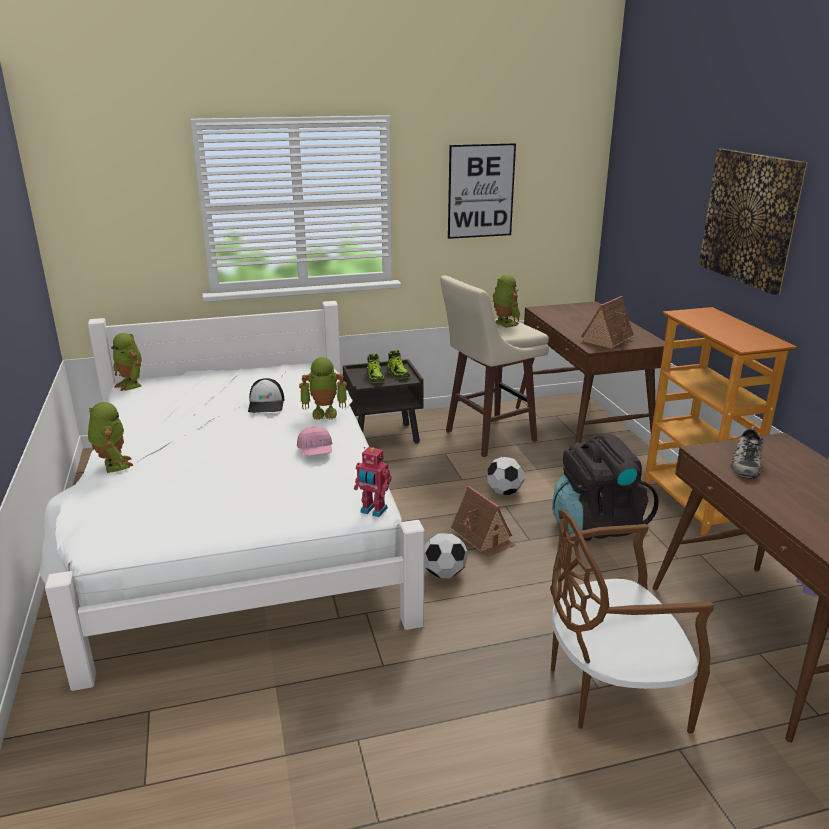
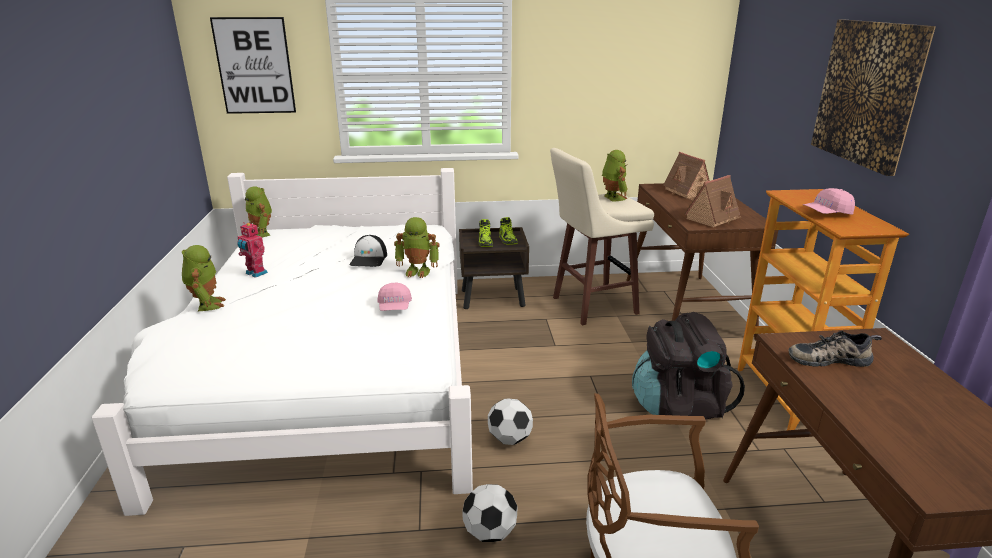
camera: 10 degrees right, 0 degrees up
(373, 511) = (424, 372): toy robot -> toy robot (255, 273)
(481, 191) = (600, 69): picture -> picture (254, 66)
(483, 538) = (559, 406): toy house -> toy house (688, 193)
(504, 492) = (593, 362): football -> football (490, 533)
(723, 332) = (826, 214): none -> pink cap
(744, 462) = (829, 358): shoe -> shoe turned 60 degrees clockwise

